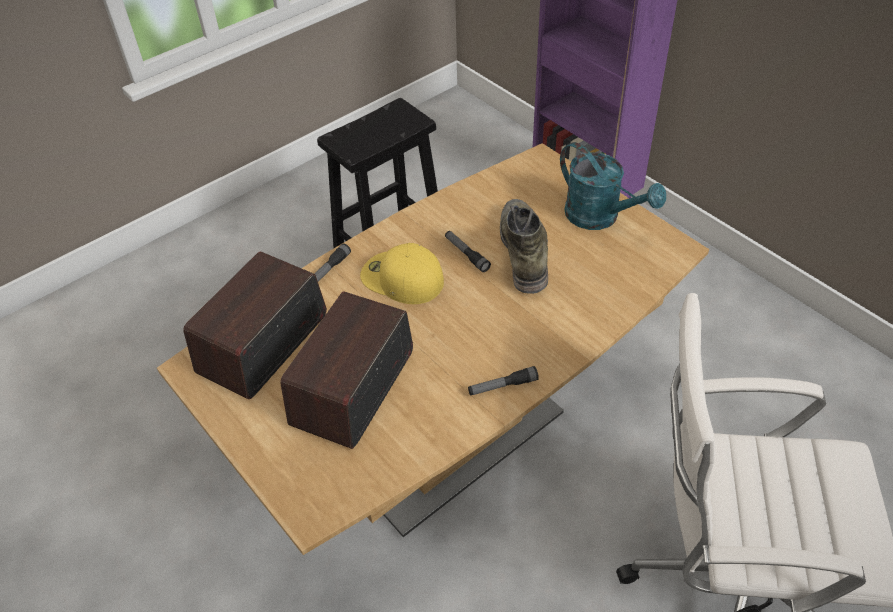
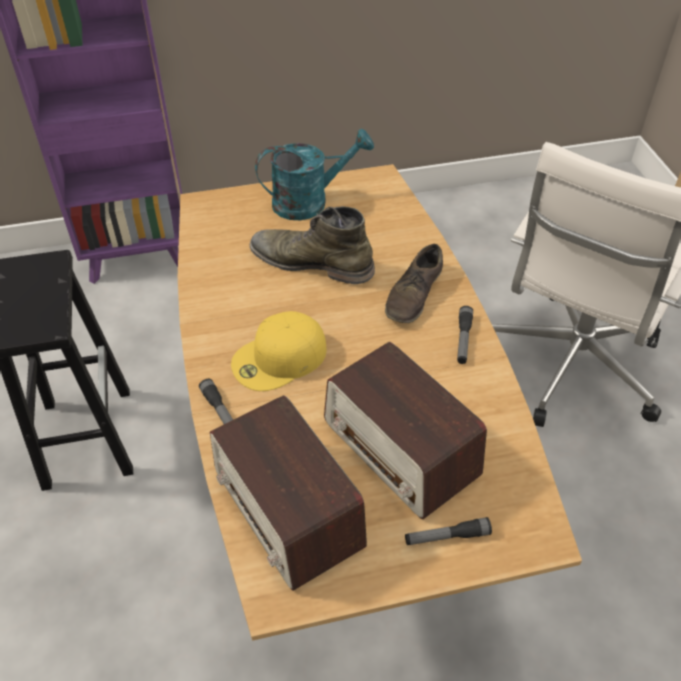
camera: 65 degrees left, 0 degrees up
(466, 254) = (285, 300): flashlight -> flashlight (447, 537)
(535, 331) = (414, 294): none -> brown shoe

